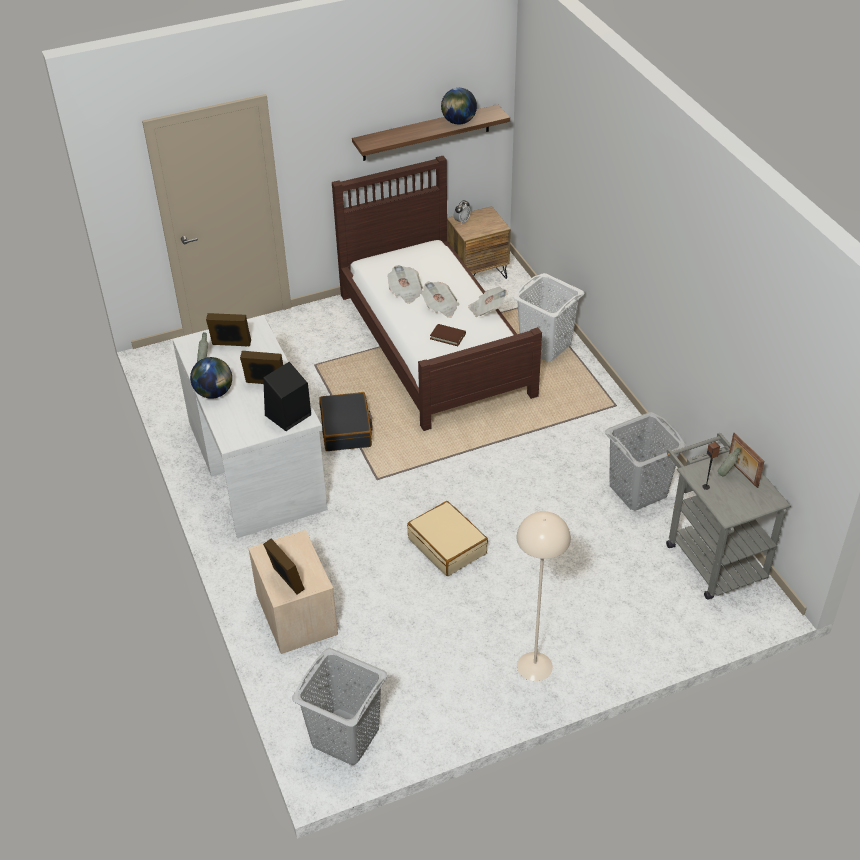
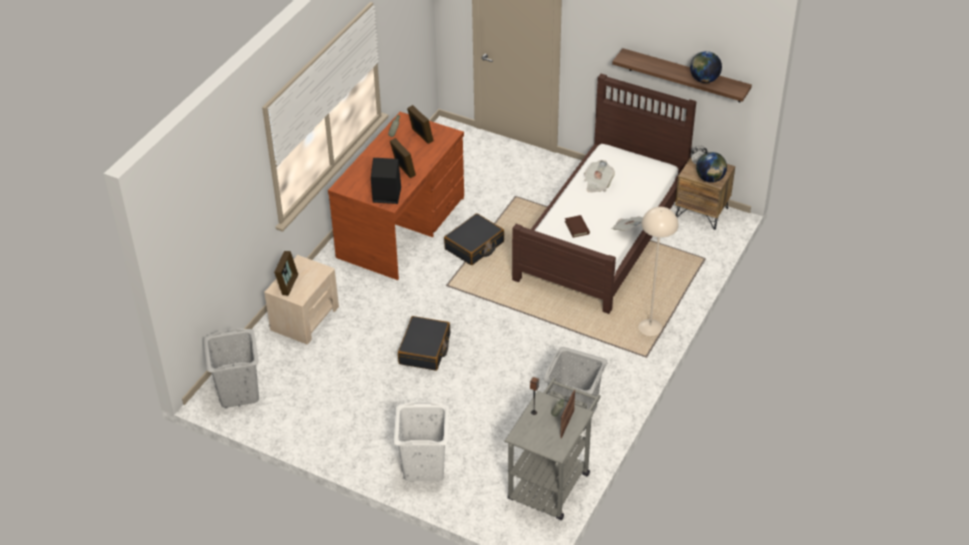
camera: 50 degrees right, 0 degrees up
(214, 393) = (373, 156): globe -> globe (710, 179)
(257, 464) = (402, 228): white desk -> brown desk
(440, 307) = (602, 208): newspaper -> none
(447, 546) = (425, 350): beige suitcase -> black suitcase
(535, 666) = (368, 444): beige floor lamp -> beige floor lamp (650, 328)
(545, 345) = (666, 288): white laundry basket -> white laundry basket (424, 466)

